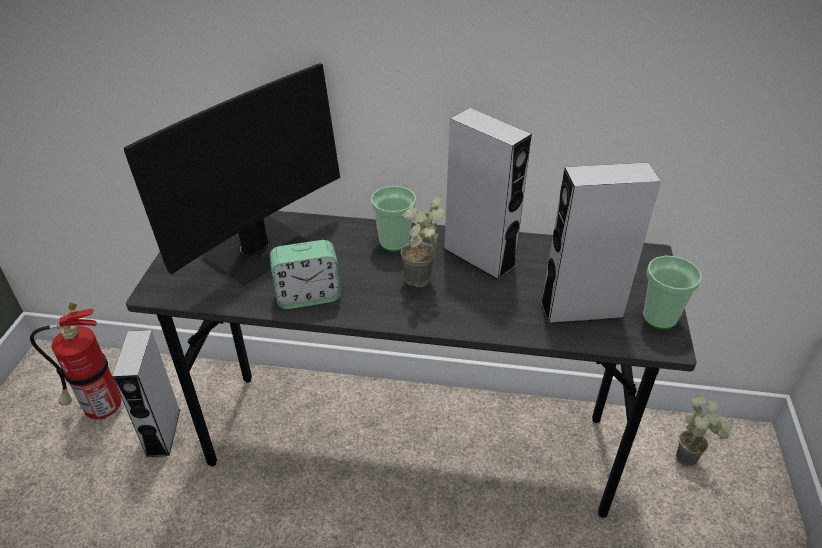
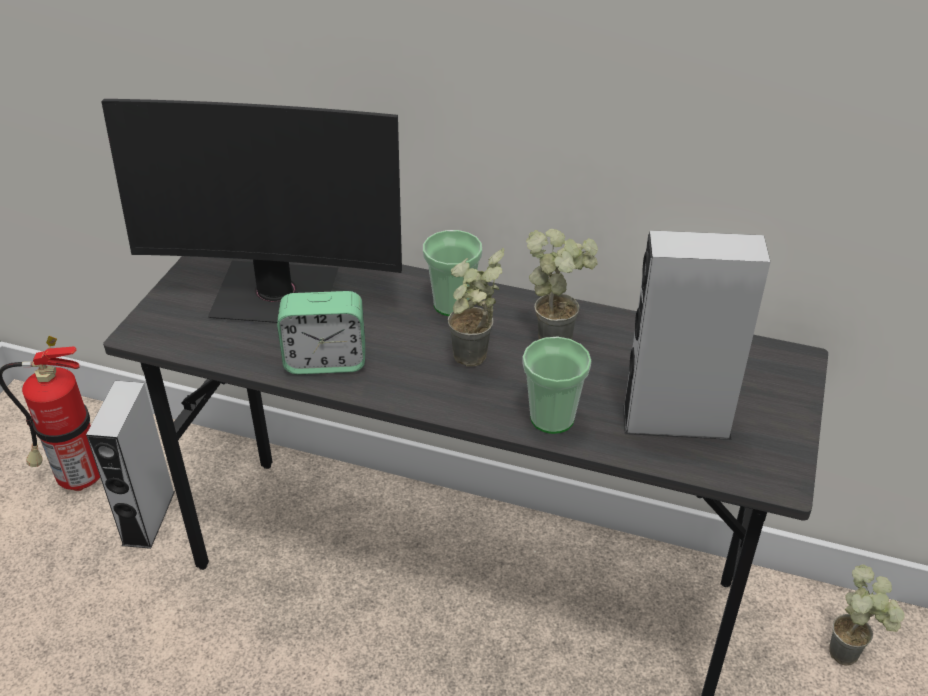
camera: 10 degrees right, 0 degrees up
(257, 251) = (276, 296): monitor -> monitor turned 45 degrees clockwise
(479, 257) = (559, 336): grey speaker -> potted plant
(659, 317) = (779, 444): cup -> cup (552, 418)

